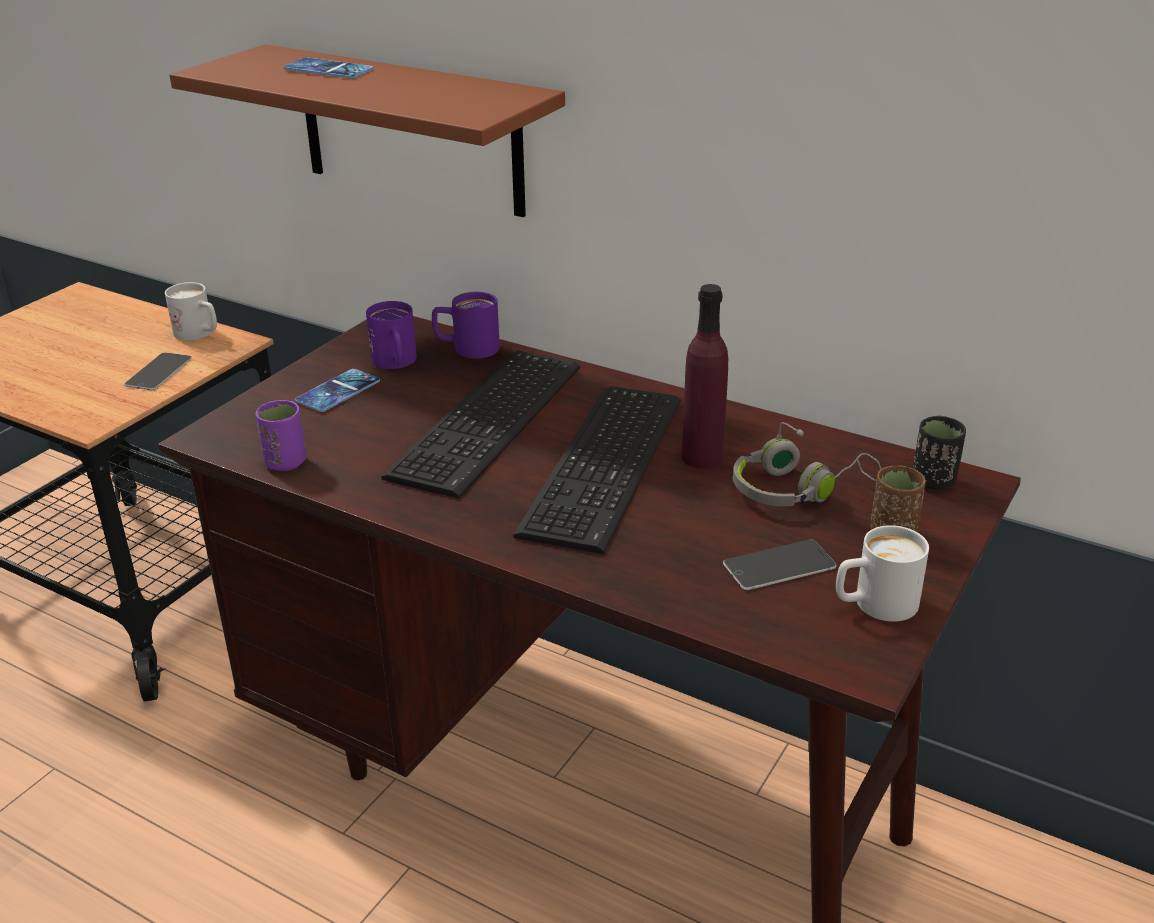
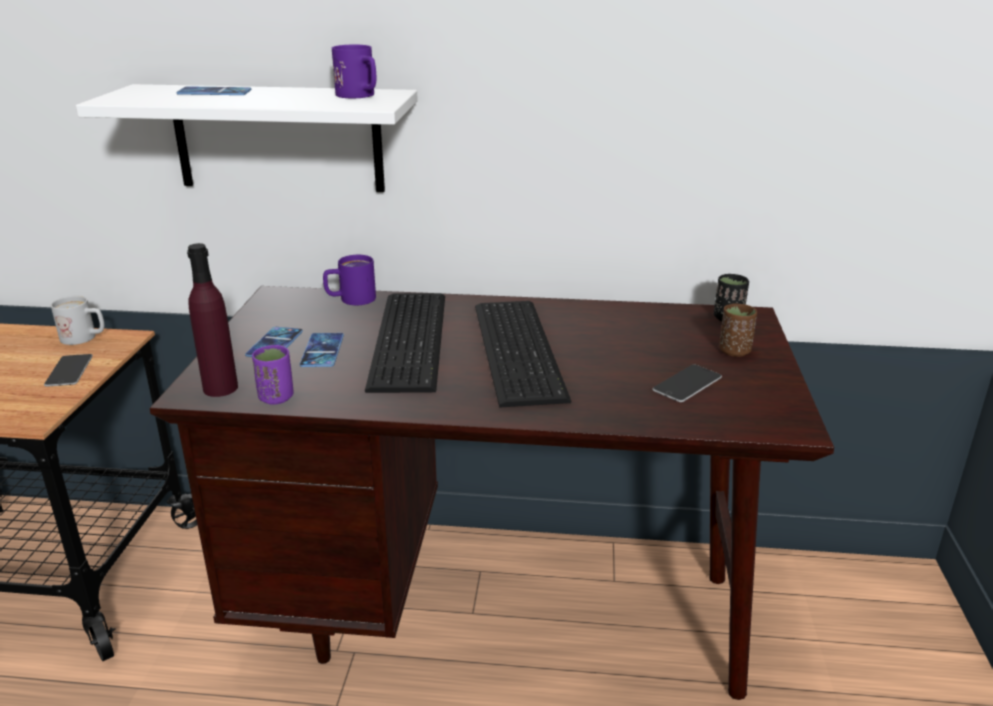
camera: 25 degrees left, 5 degrees down
(380, 412) = (322, 350): none -> phone
(395, 363) = (304, 318): purple mug -> purple mug (360, 96)
(410, 130) = (278, 138): brown shelf -> white shelf
(702, 457) = (578, 333): purple bottle -> purple bottle (220, 388)
(797, 489) = (655, 339): grey headphones -> none
(873, 605) = (763, 392): white mug -> none

